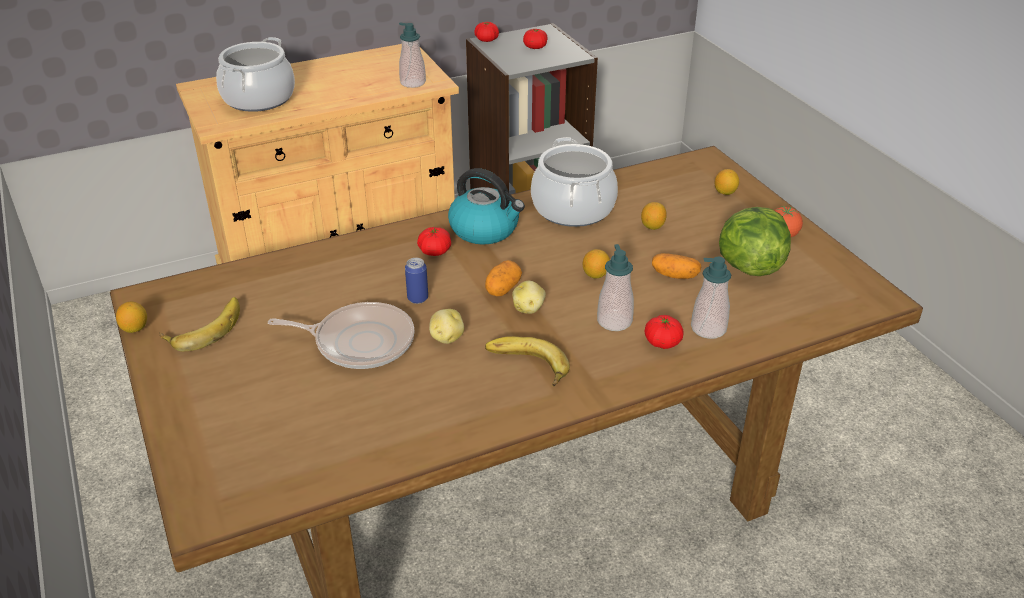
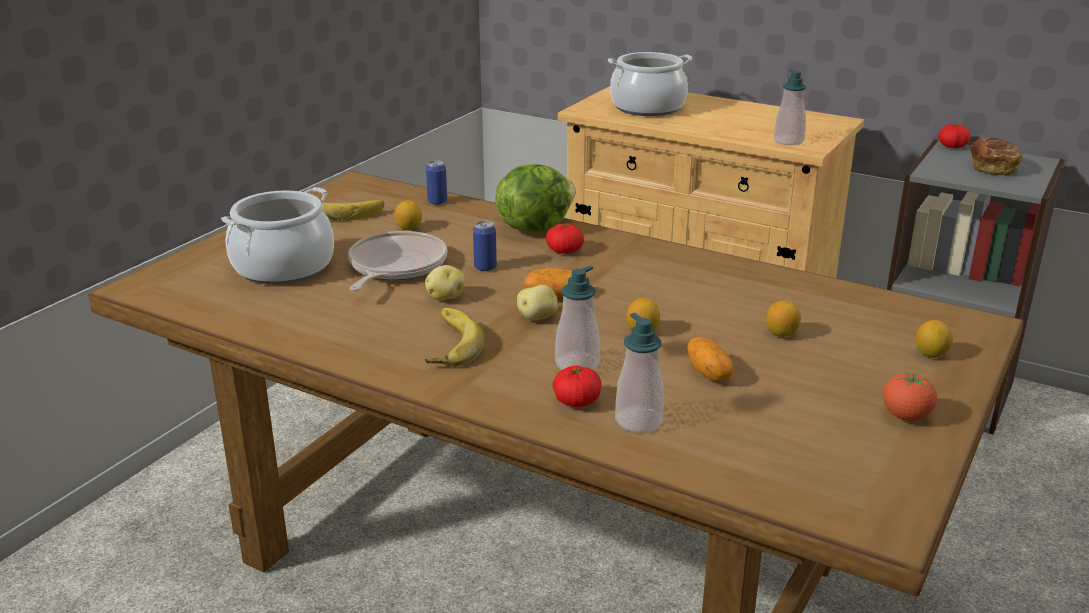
camera: 55 degrees right, 10 degrees down
(135, 328) = (317, 193): lemon -> lemon (409, 228)
(257, 271) = (437, 202): none -> can
(359, 342) = (395, 267): frying pan -> frying pan turned 135 degrees counterclockwise
(485, 229) = (634, 259): kettle -> none
(535, 47) = (992, 168): tomato -> bread
(573, 208) = (740, 285): cooking pot -> cooking pot (283, 267)
(749, 266) = (801, 412): lettuce -> lettuce (534, 227)

